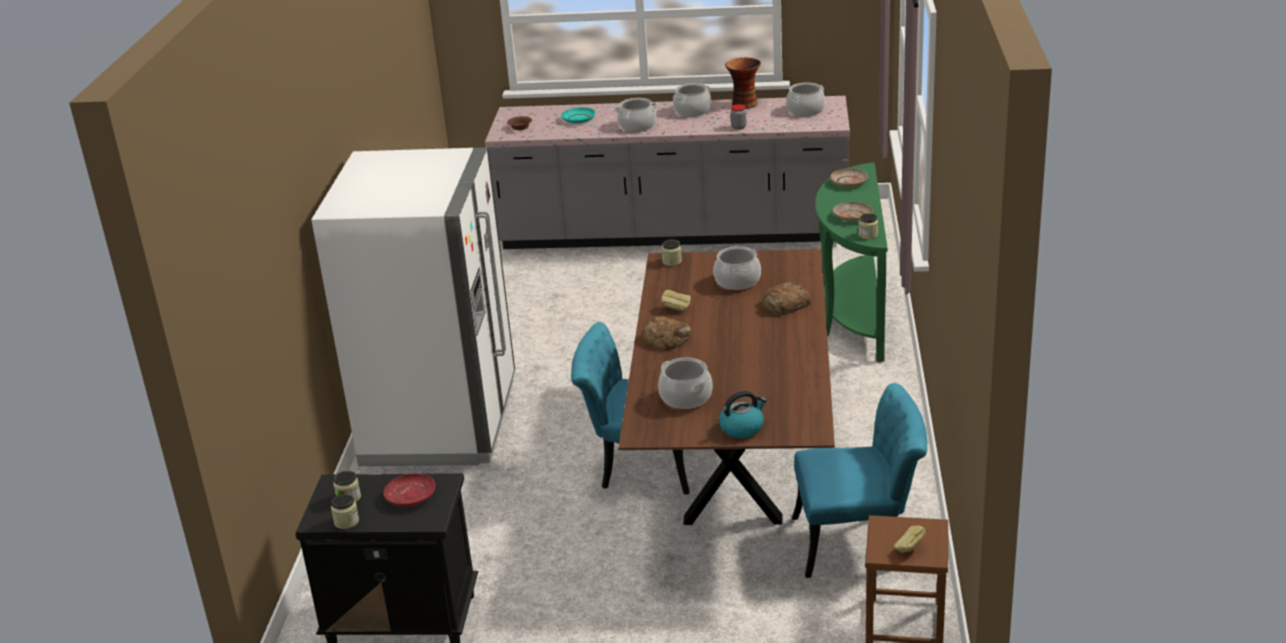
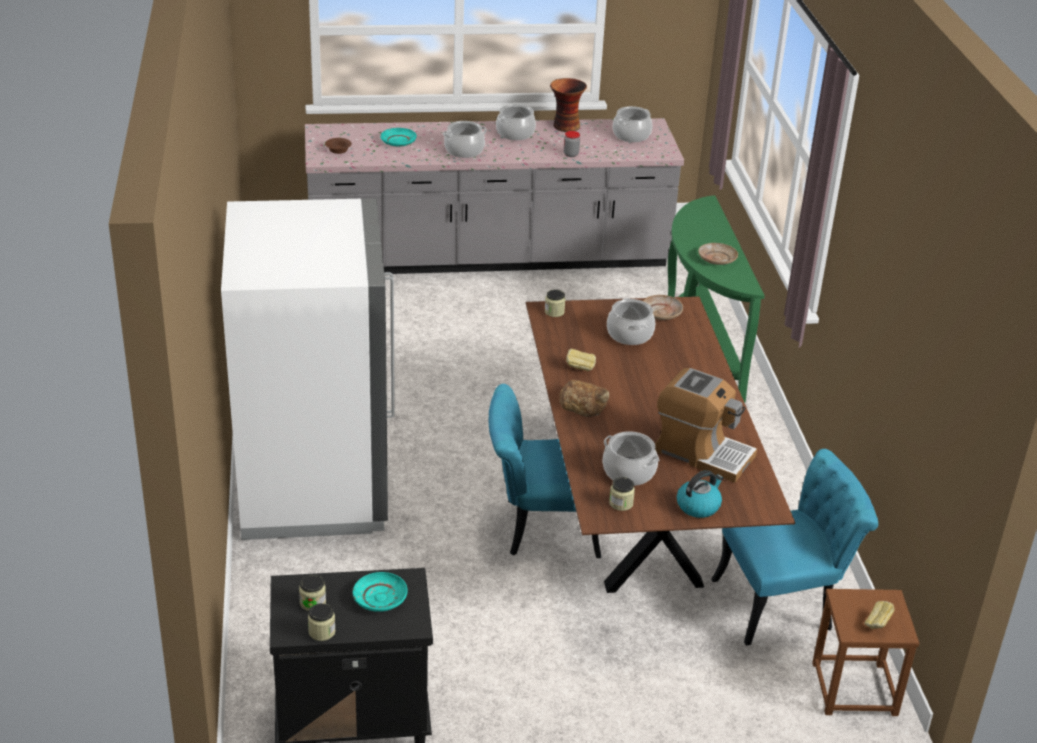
camera: 15 degrees left, 5 degrees up
(411, 496) = (380, 598): red plate -> turquoise plate
(766, 383) = (702, 453): none -> coffee machine
(785, 304) = (688, 361): bread -> none
(849, 182) = (699, 219): beige plate -> beige plate (661, 313)
(868, 235) = (740, 280): jar -> jar (621, 503)

